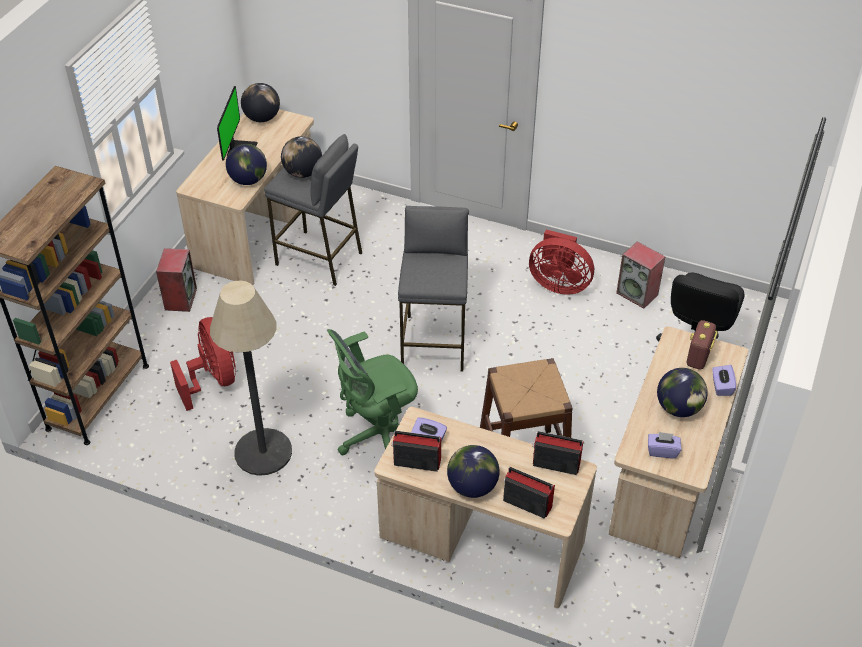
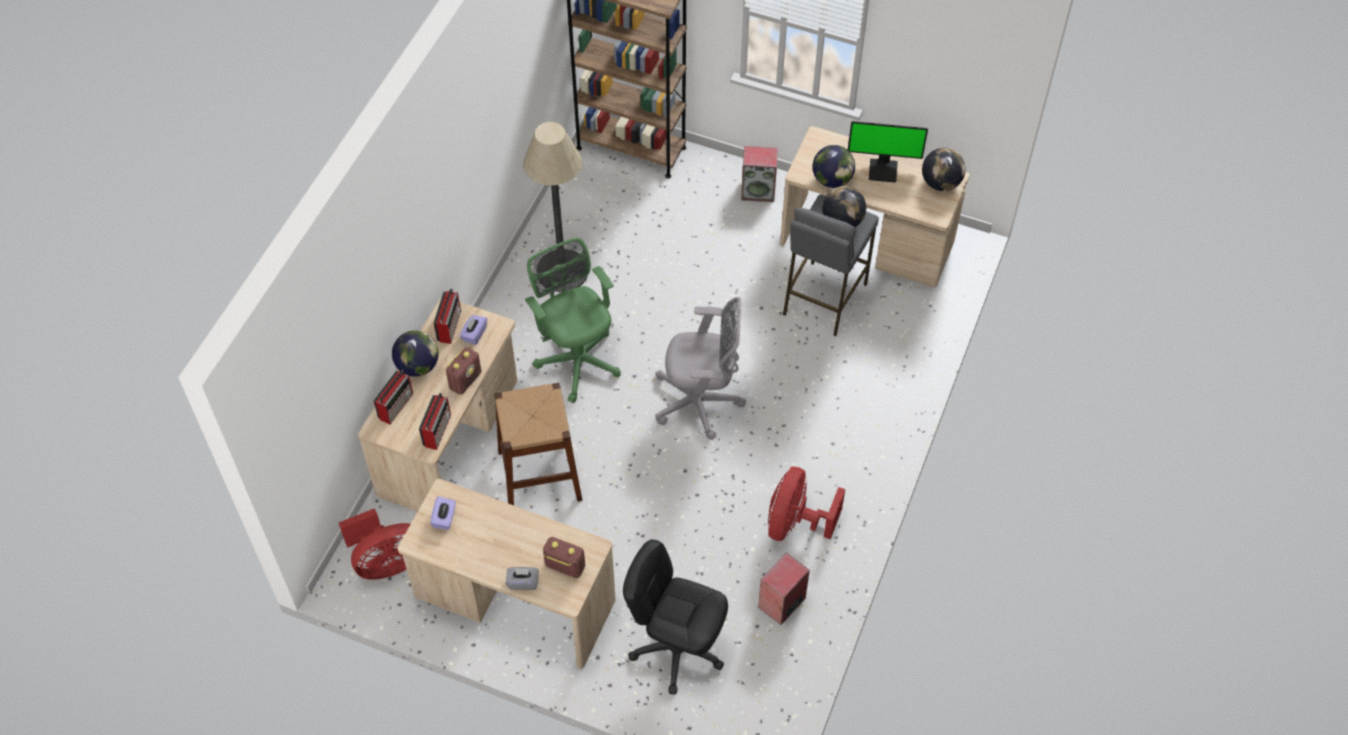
camera: 90 degrees right, 10 degrees up
(213, 380) = (650, 226): red fan -> red fan (388, 562)
(434, 342) = (701, 402): grey stool -> grey office chair
(490, 443) = (465, 380): none -> radio
(678, 408) = (497, 539): globe -> none
(721, 387) = (523, 582): purple tissue box -> grey tissue box

